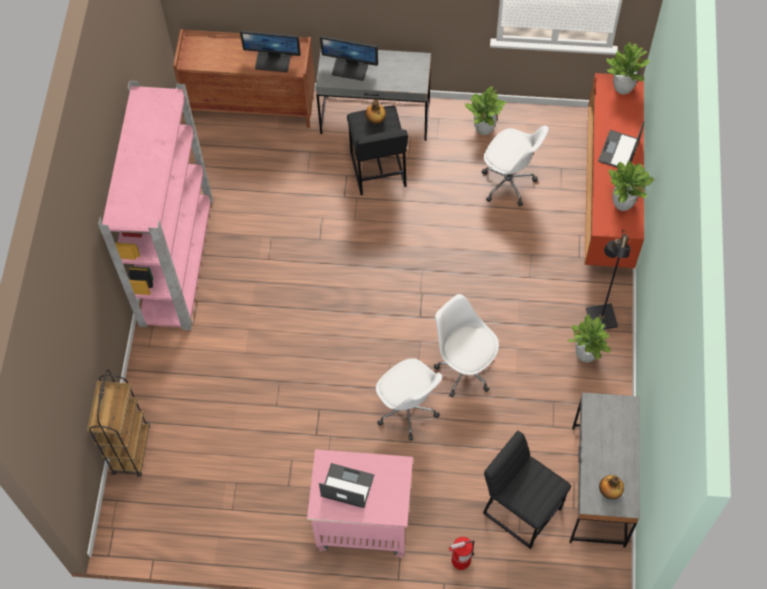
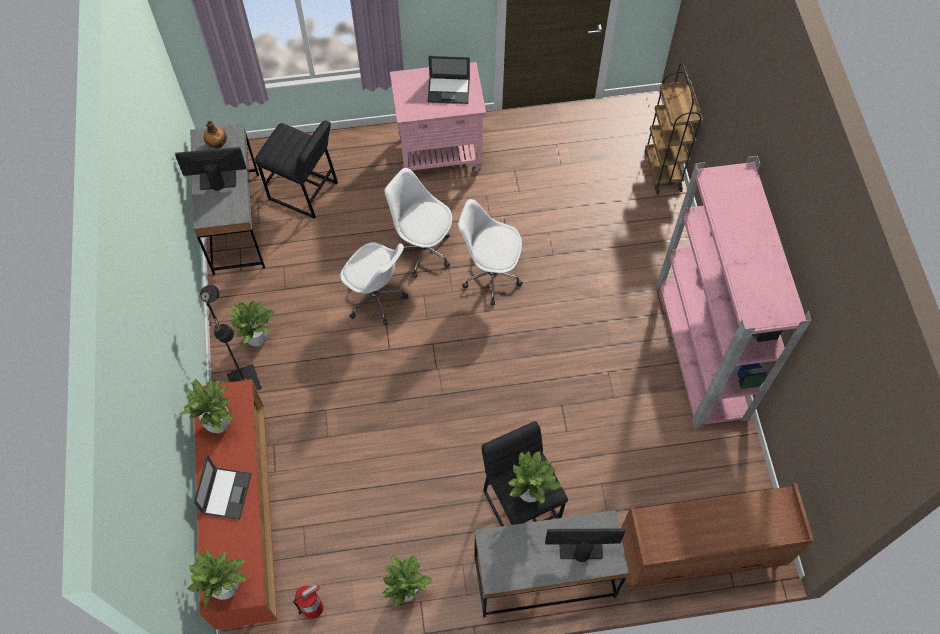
camera: 165 degrees right, 0 degrees up
(273, 61) = (678, 523): monitor -> monitor (217, 179)
(375, 121) = (530, 493): bottle -> potted plant
(460, 560) = (350, 144): fire extinguisher -> fire extinguisher (313, 608)
(509, 184) = (364, 519): white office chair -> white office chair (490, 277)

